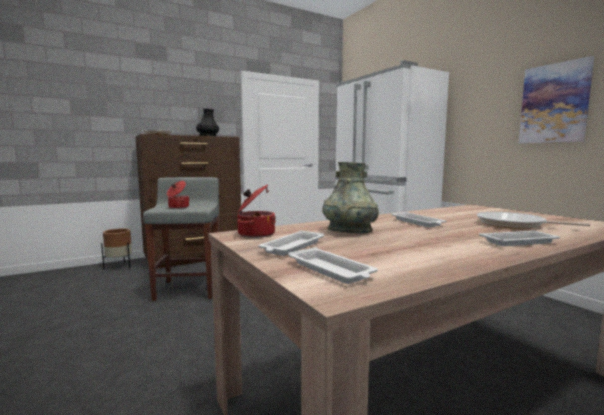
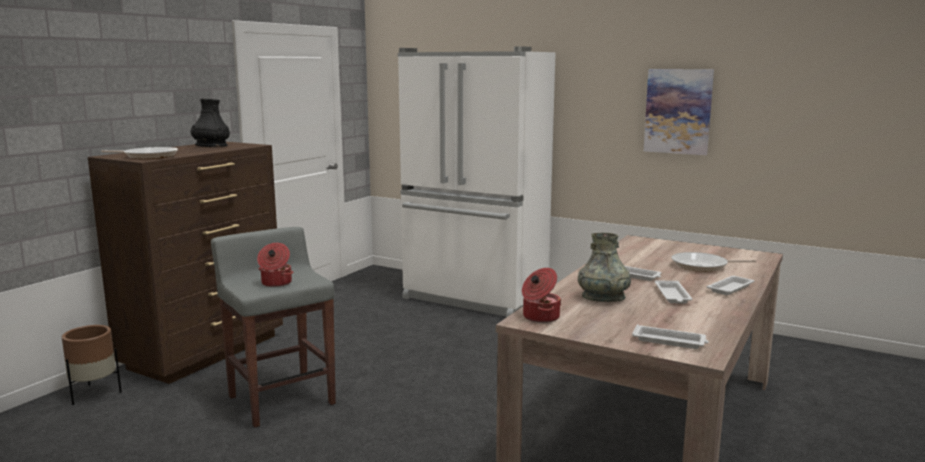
camera: 30 degrees left, 5 degrees up
(292, 247) = (602, 326): white tray -> white tray (672, 295)

